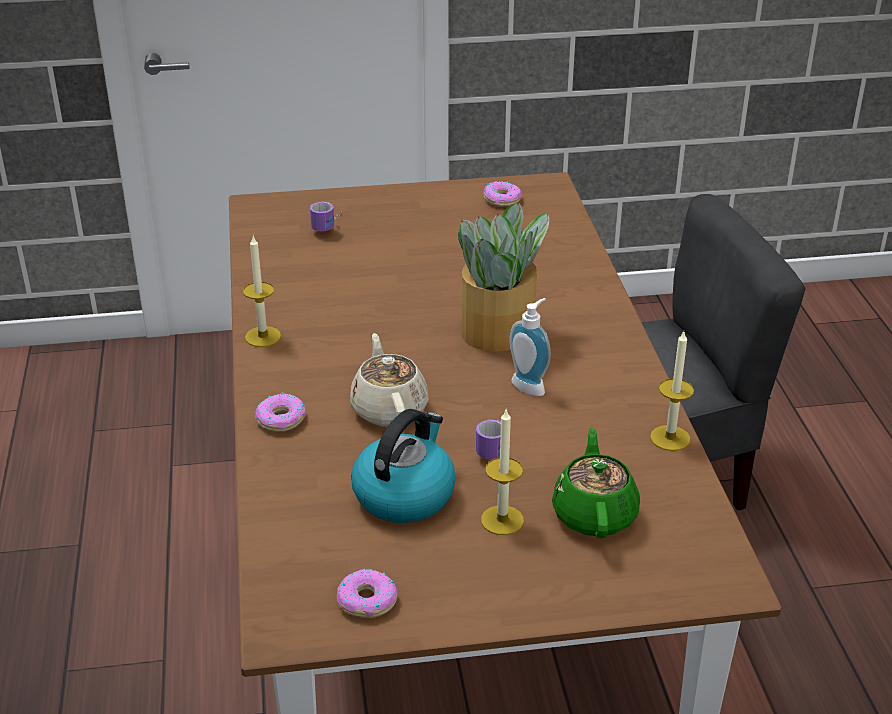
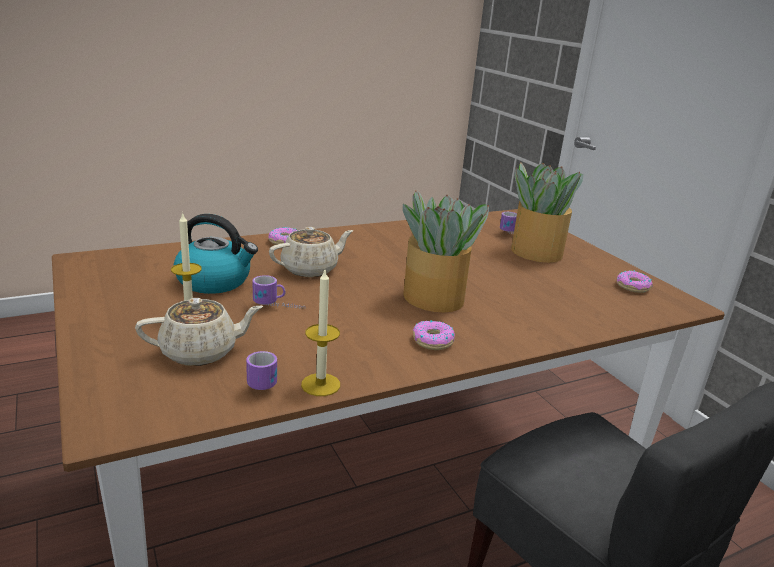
camera: 70 degrees right, 10 degrees down
(263, 336) = (370, 229): candle -> none
(367, 601) = (103, 279): donut -> donut (432, 341)
(389, 229) = (535, 252): none -> potted plant
(531, 385) = (367, 315): soap dispenser -> none
(594, 514) = (201, 352): green teapot -> beige teapot
(657, 472) = (266, 380): none -> mug

